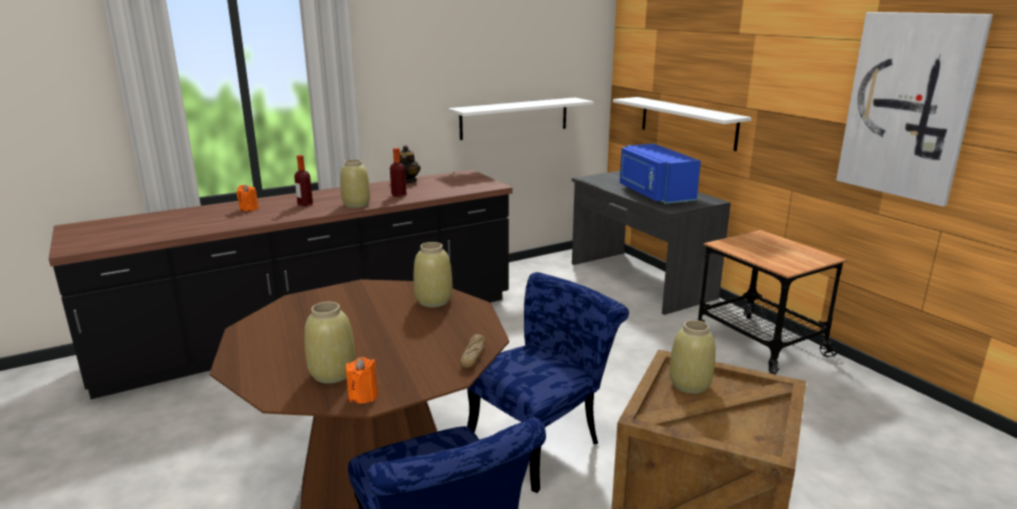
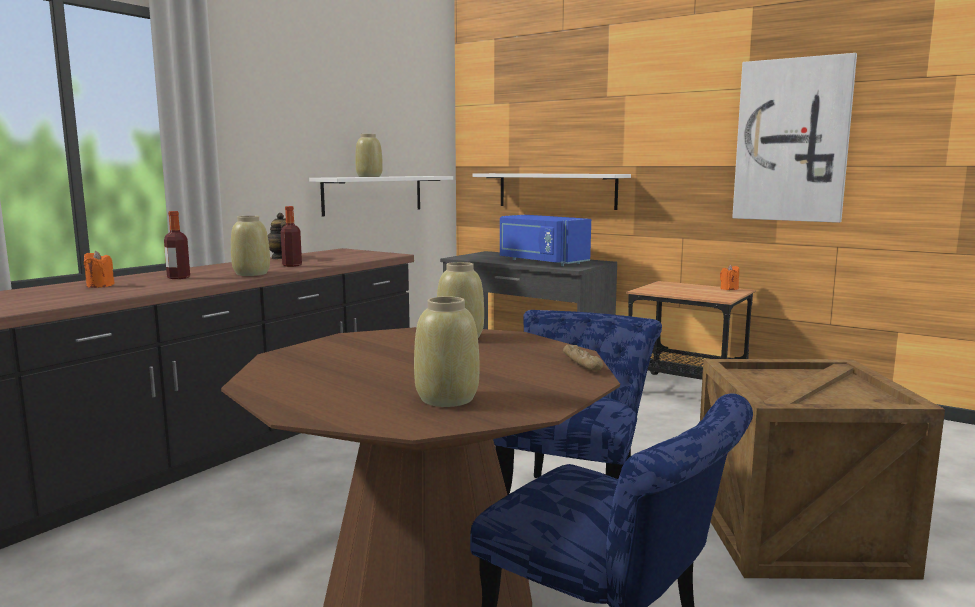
camera: 25 degrees left, 10 degrees down
(363, 396) = (519, 408): orange candle -> orange candle (729, 289)
(689, 385) = (765, 379): beige vase -> beige vase (369, 176)

